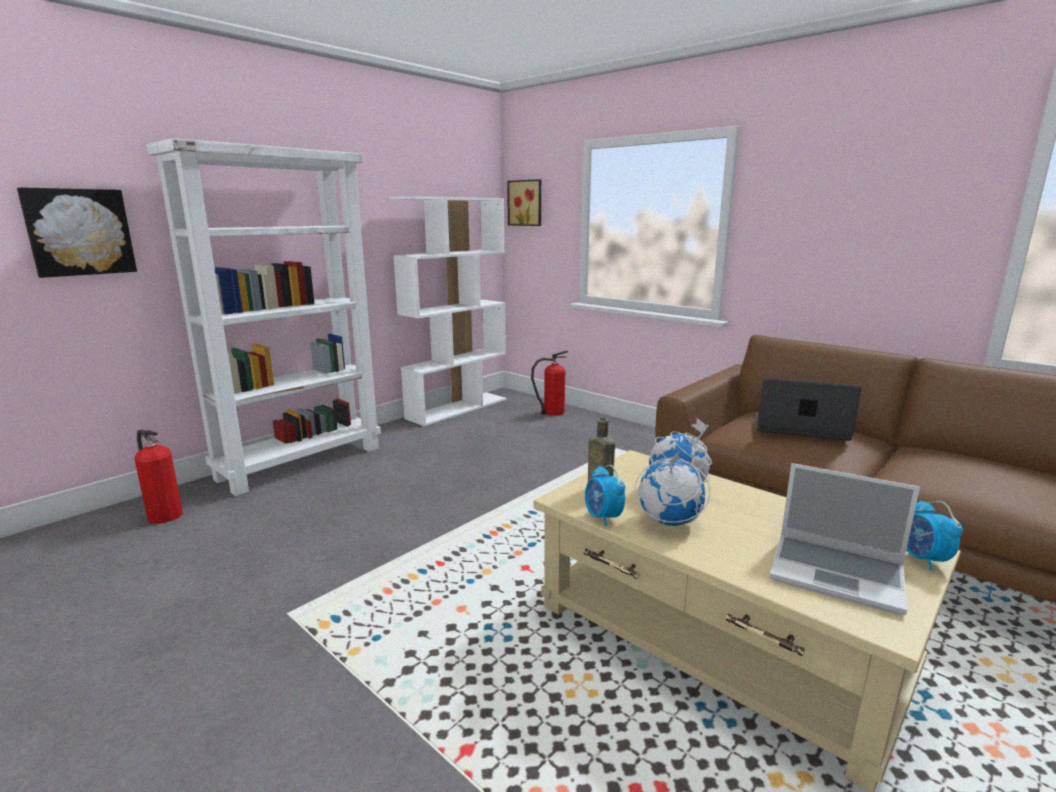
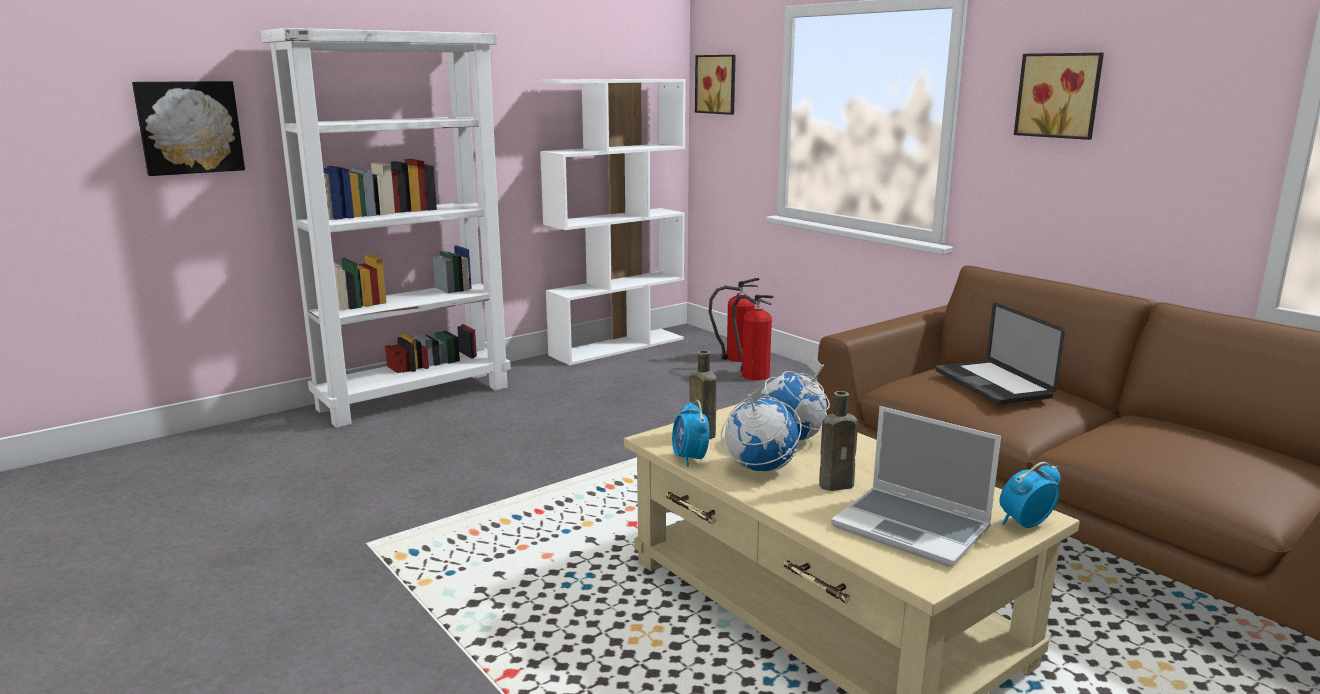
camera: 10 degrees right, 0 degrees up
(163, 515) = (258, 441): fire extinguisher -> fire extinguisher (753, 375)
(745, 533) = (838, 485): none -> brown bottle
(800, 428) = (992, 384): laptop -> laptop turned 135 degrees counterclockwise
(818, 202) = (1059, 95): none -> picture
(923, 559) = (1024, 524): alarm clock -> alarm clock turned 60 degrees clockwise

